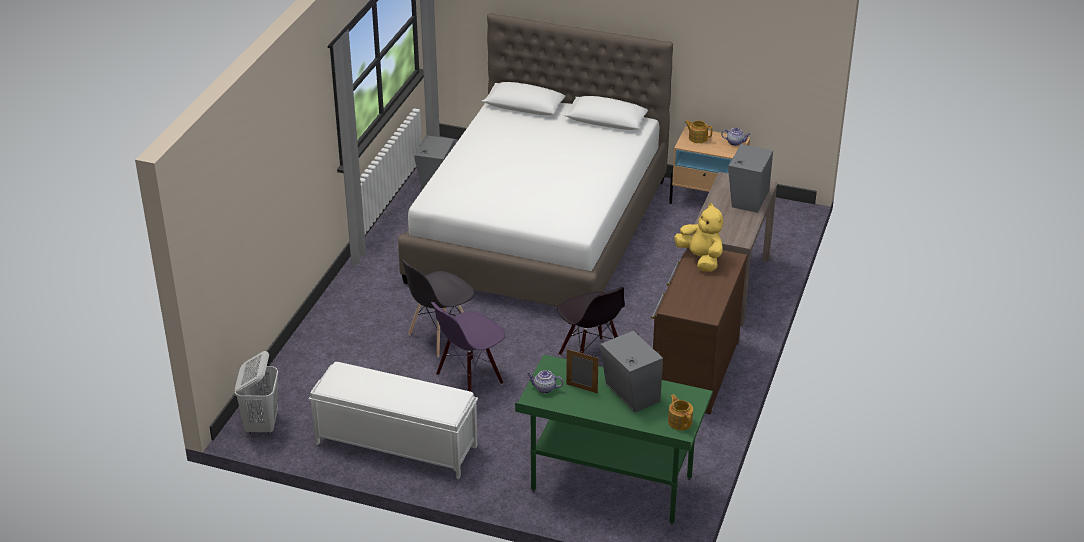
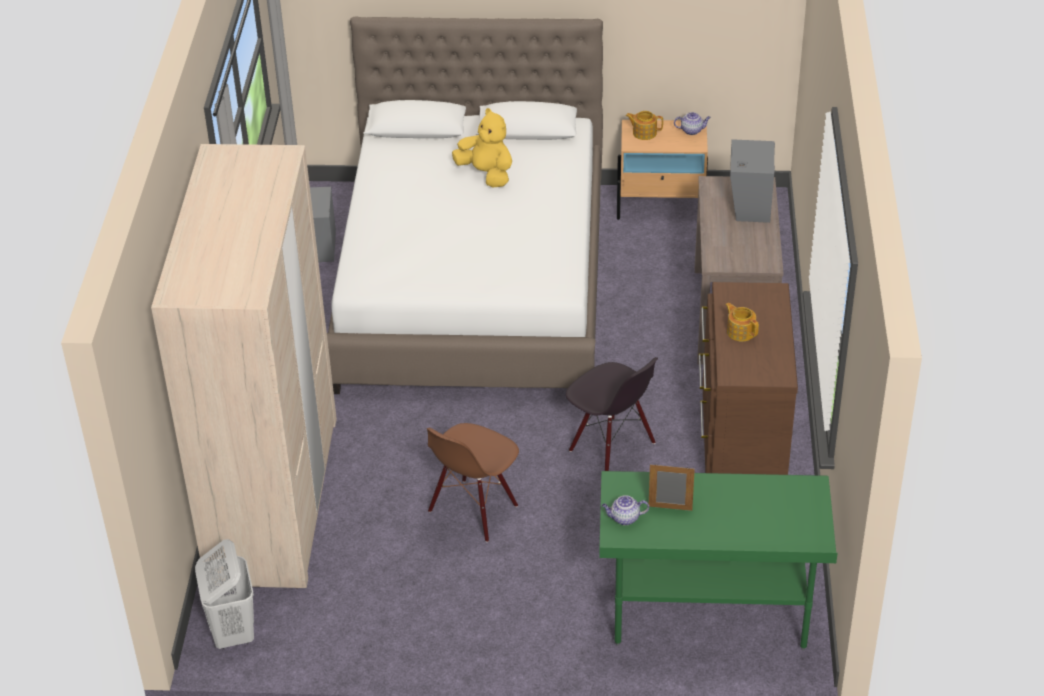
camera: 15 degrees left, 5 degrees up
(330, 344) = (274, 498): none -> beige wardrobe
(395, 444) = (417, 621): white bench -> none
(440, 336) = (411, 458): grey chair -> none
(469, 380) = (473, 510): purple chair -> brown chair
(631, 394) = (733, 503): grey speaker -> none
(680, 421) = (809, 527): teapot -> teapot (740, 331)
(701, 259) = (736, 300): yellow plush toy -> yellow plush toy (486, 174)

